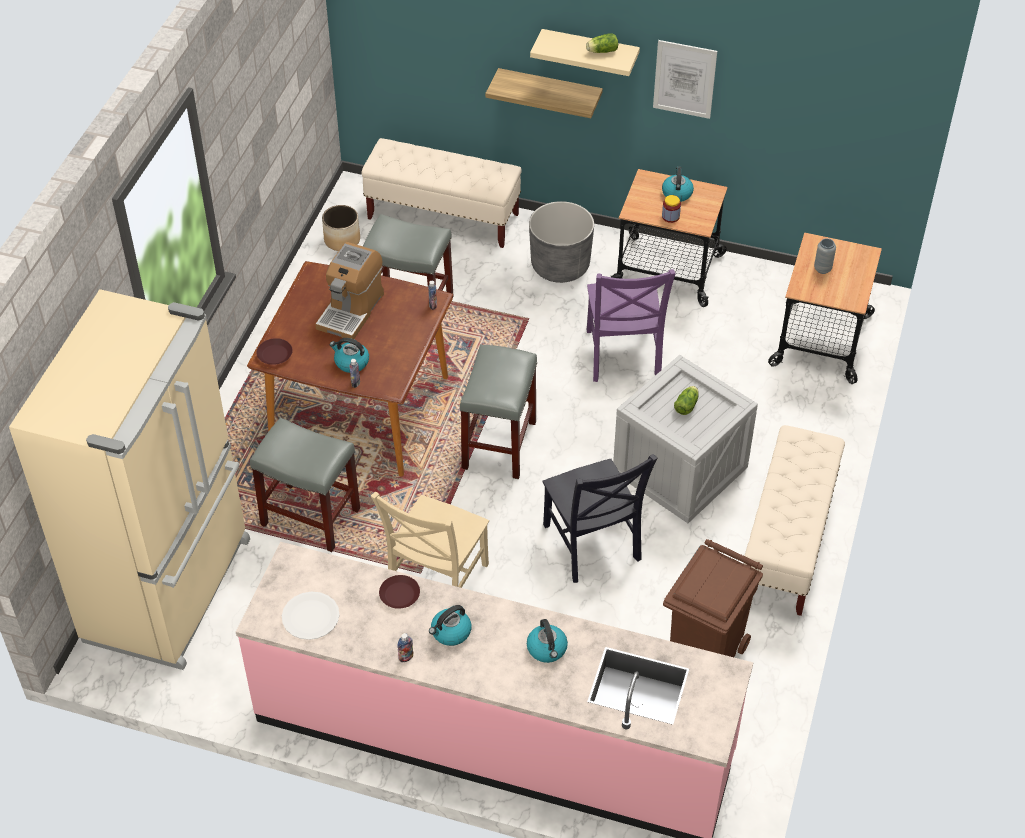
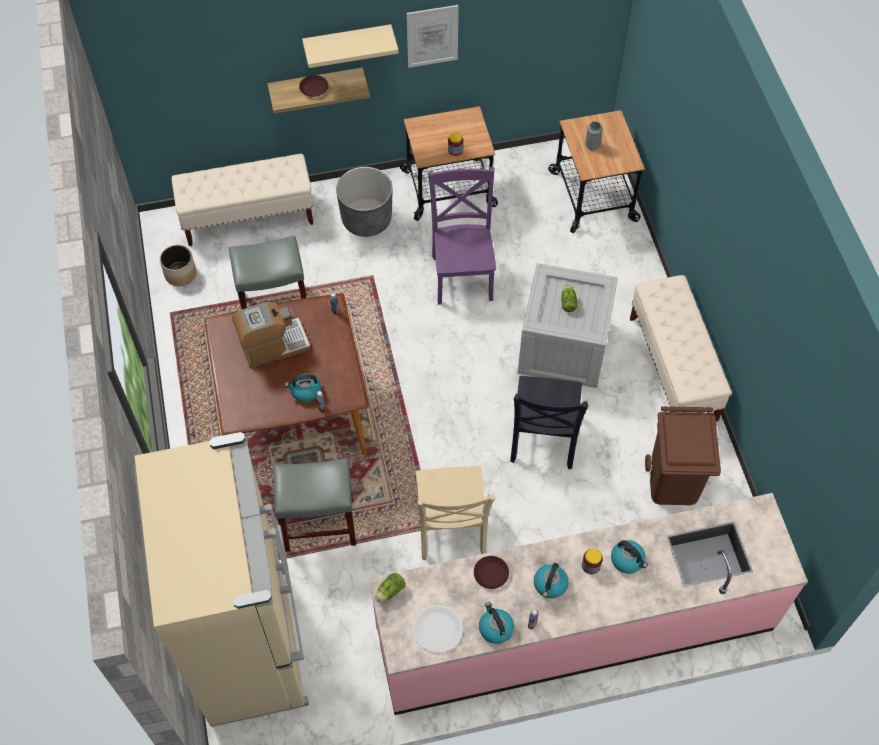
camera: 30 degrees left, 10 degrees up
(274, 355) = (239, 414): brown plate -> brown plate (314, 88)
(351, 310) = (273, 345): coffee machine -> coffee machine turned 105 degrees counterclockwise
(499, 445) = (421, 392): grey stool -> none
(505, 635) = (591, 565): none -> jar
(592, 546) = (542, 440): black chair -> black chair turned 60 degrees clockwise
(601, 51) = (364, 40): lettuce -> lettuce (389, 592)
(622, 356) = (462, 275): purple chair -> purple chair turned 150 degrees counterclockwise
(677, 193) = (446, 127): kettle -> kettle (495, 628)

